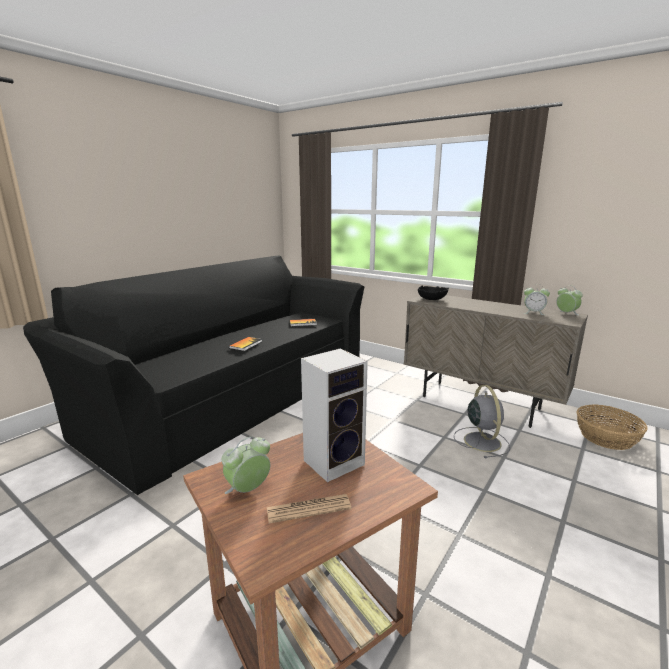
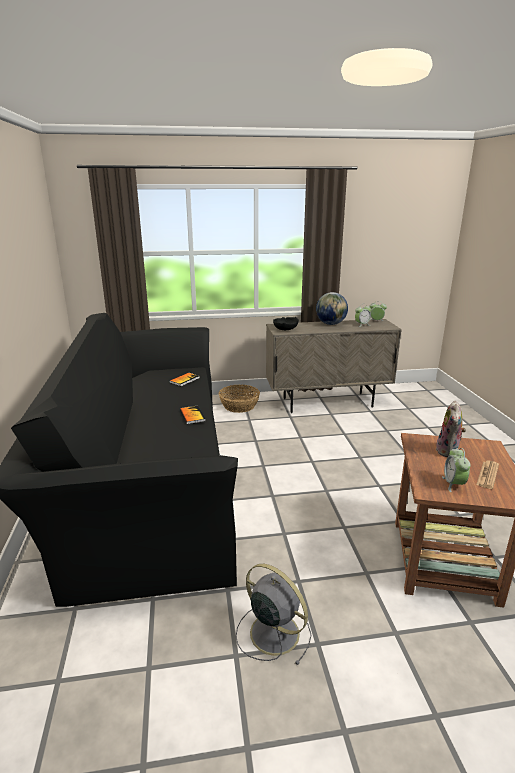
camera: 45 degrees left, 5 degrees up
(335, 461) = (448, 451): speaker -> plush toy
(481, 441) = (364, 426): grey fan -> grey fan (272, 632)
(495, 305) = (331, 324): none -> globe
(606, 437) = (408, 397): basket -> basket (239, 406)

